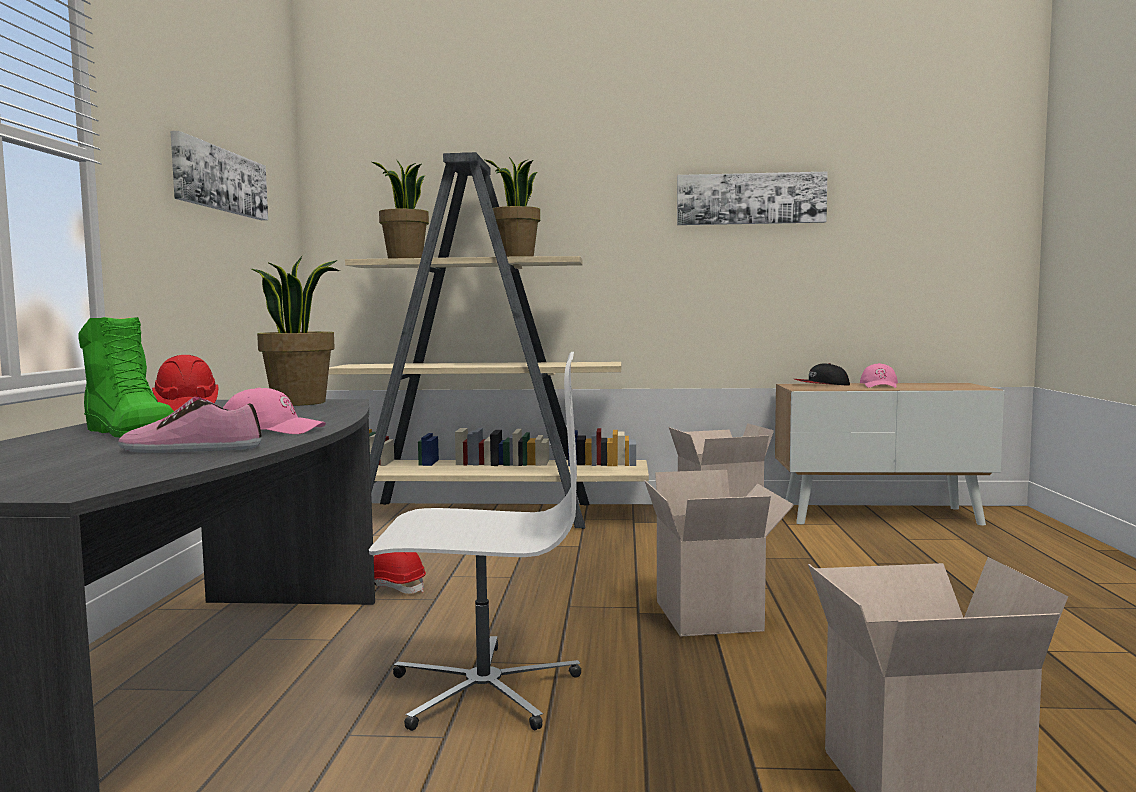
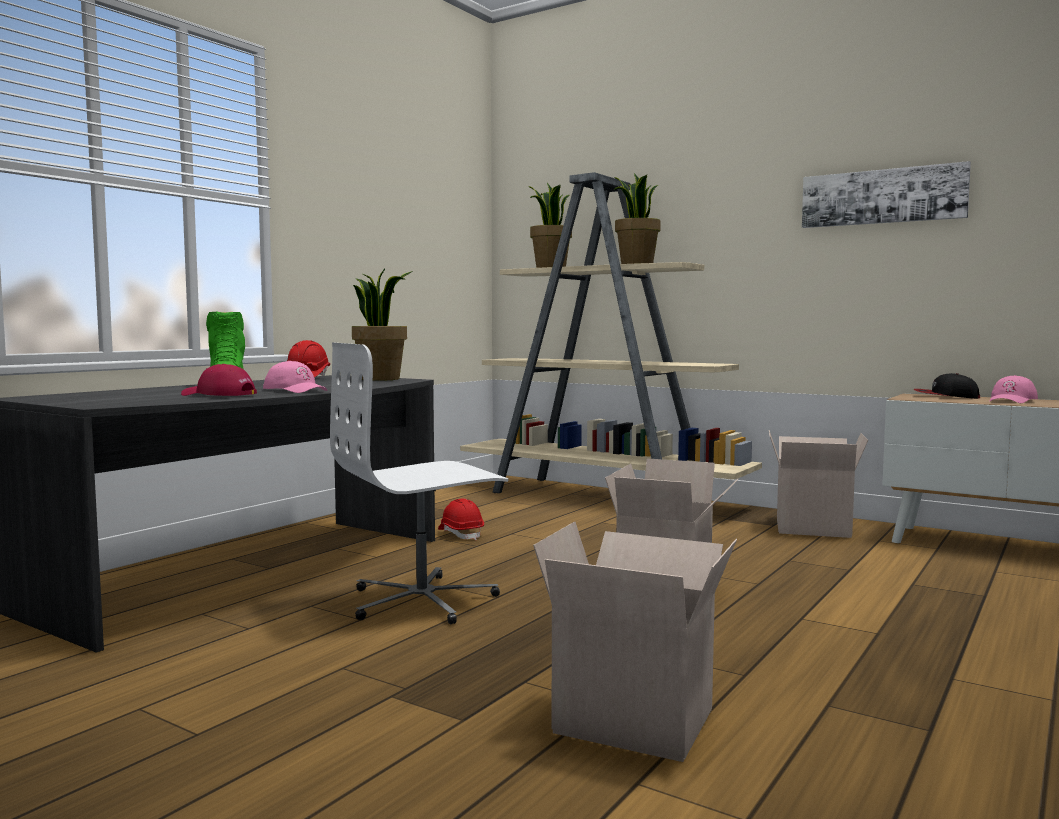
camera: 30 degrees right, 0 degrees up
(191, 449) = (218, 395): shoe -> red cap
(220, 180) = (394, 211): picture -> none
(483, 689) = (423, 601): white office chair -> white office chair turned 120 degrees clockwise

